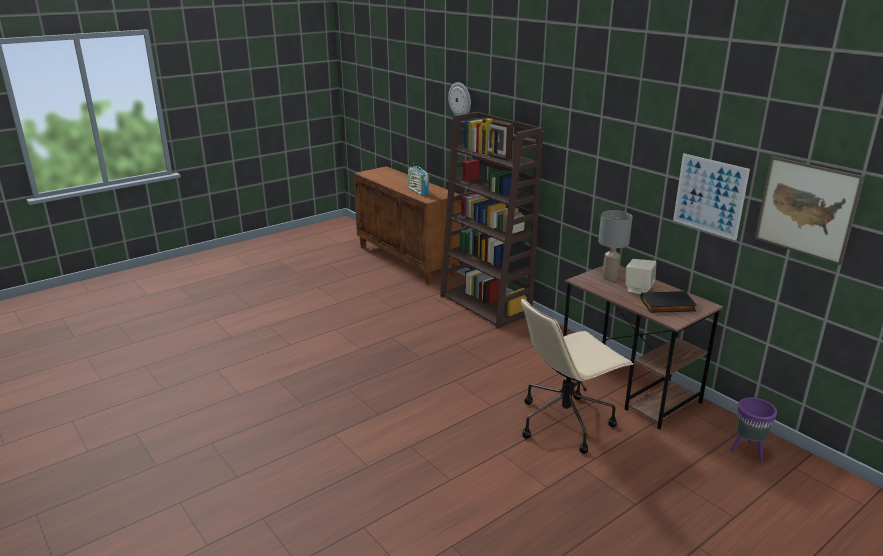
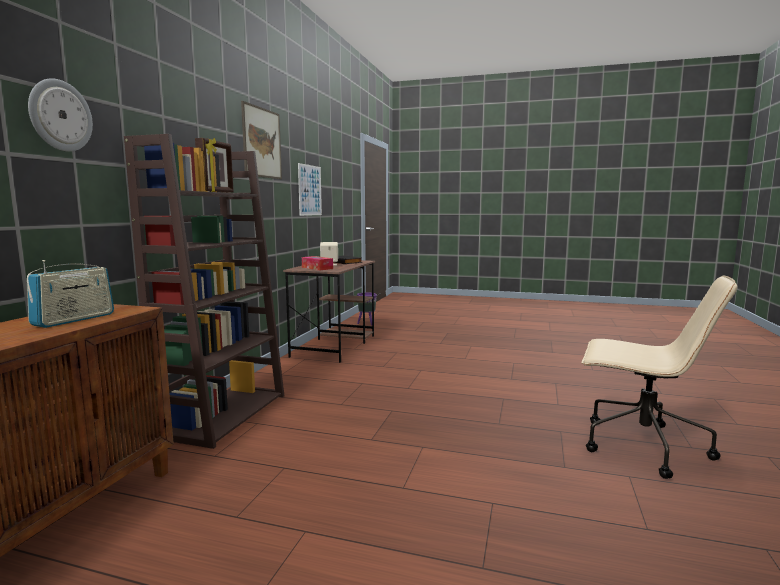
camera: 125 degrees left, 15 degrees down
(566, 422) = (403, 351): beige office chair -> beige office chair (641, 446)
(610, 277) = (317, 268): grey table lamp -> tissue box
(806, 209) = (335, 184): picture -> picture (262, 143)

